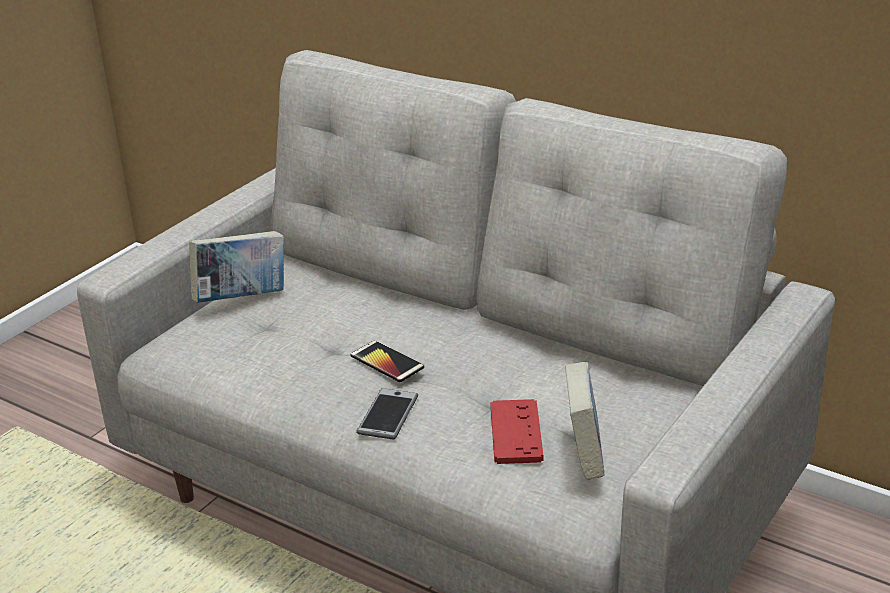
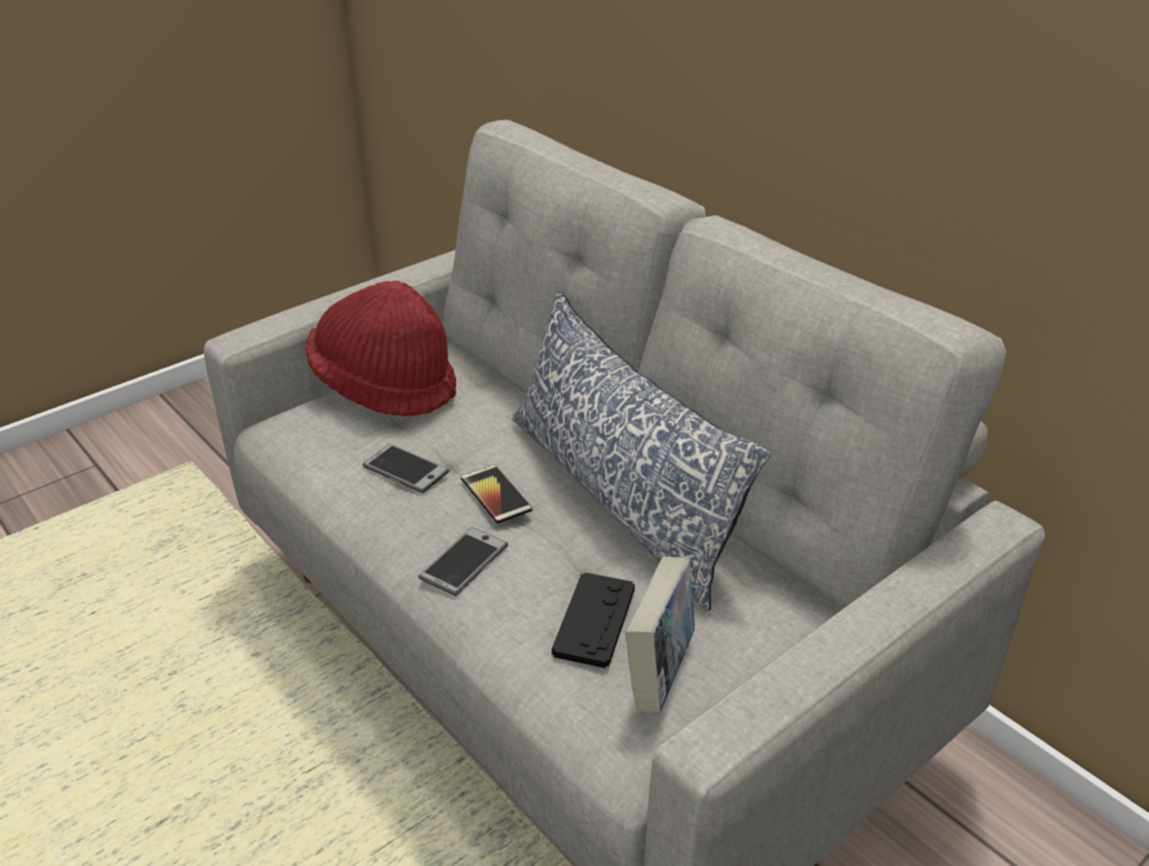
camera: 15 degrees right, 5 degrees up
(242, 299) = (385, 385): book -> red hat
(298, 359) = (405, 469): none -> phone
(490, 345) = (620, 497): none -> pillow
(516, 433) = (594, 621): red game controller -> black game controller

